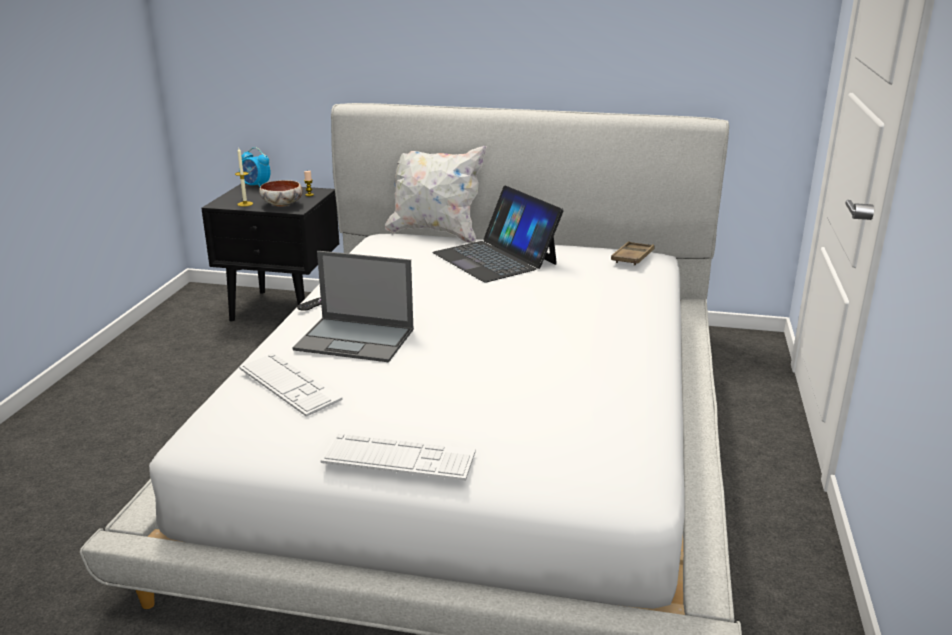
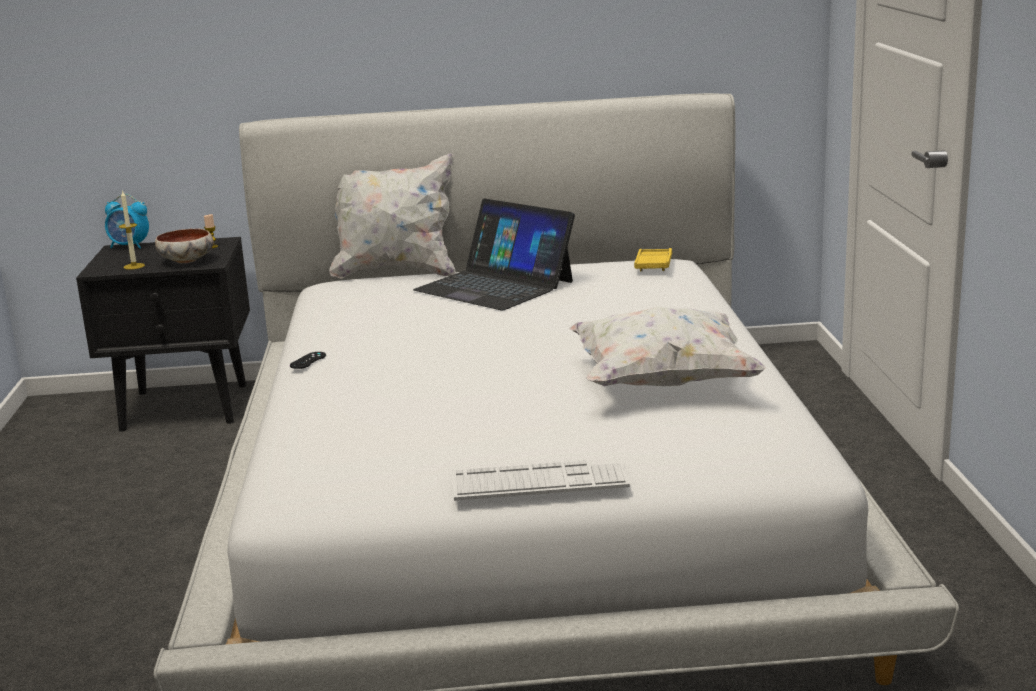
camera: 15 degrees left, 5 degrees down
(289, 384) = (352, 438): keyboard -> none
(356, 340) = (395, 385): laptop -> none
(561, 377) = (662, 383): none -> white pillow
(632, 257) = (653, 265): brown tray -> yellow tray

